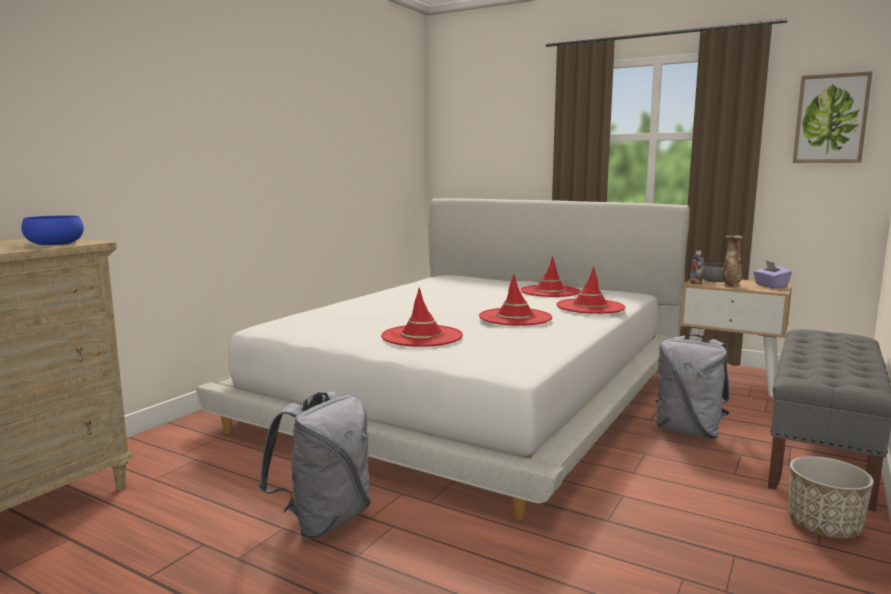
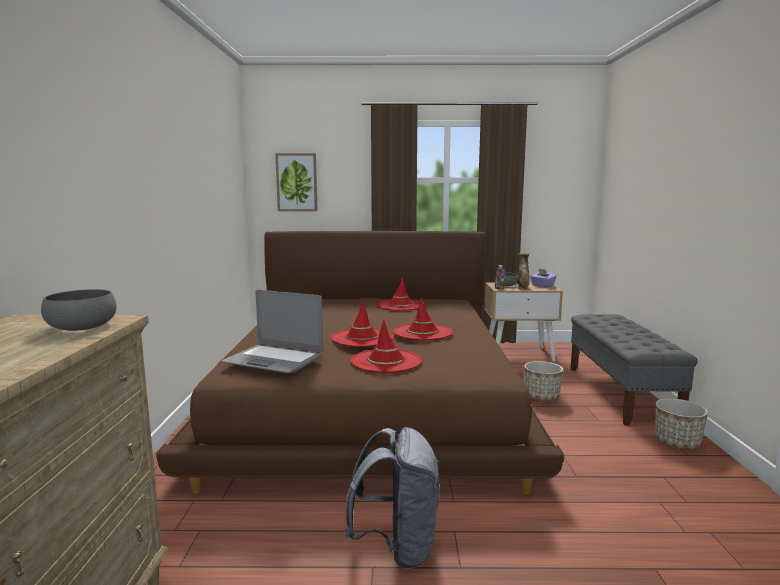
camera: 30 degrees left, 0 degrees up
(54, 243) = (81, 326): blue bowl -> grey bowl
(318, 319) = (274, 360): none -> laptop
(474, 392) = (370, 398): white bed -> brown bed
(590, 307) = (453, 315): red hat -> red hat (362, 338)
(689, 431) = (542, 397): grey backpack -> planter
(831, 119) = (561, 171): picture -> picture (297, 182)

